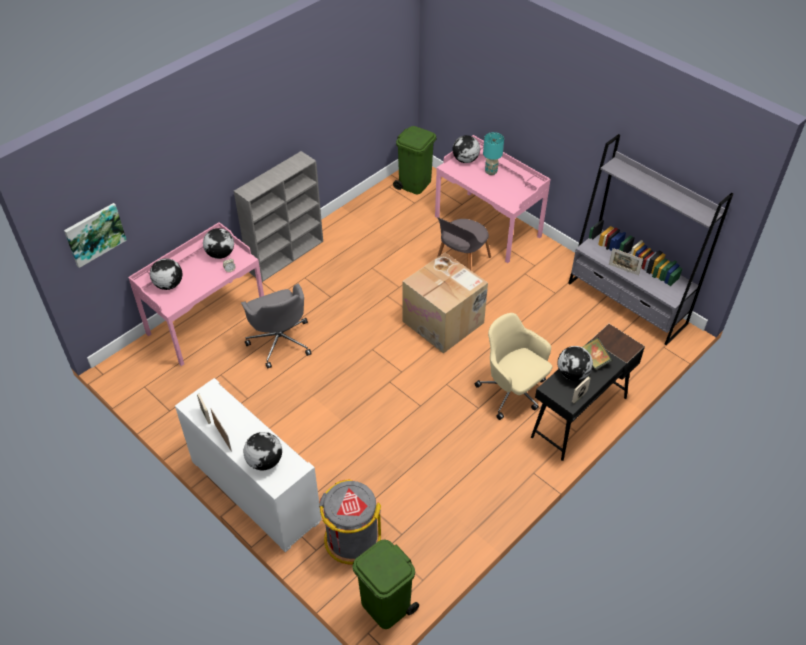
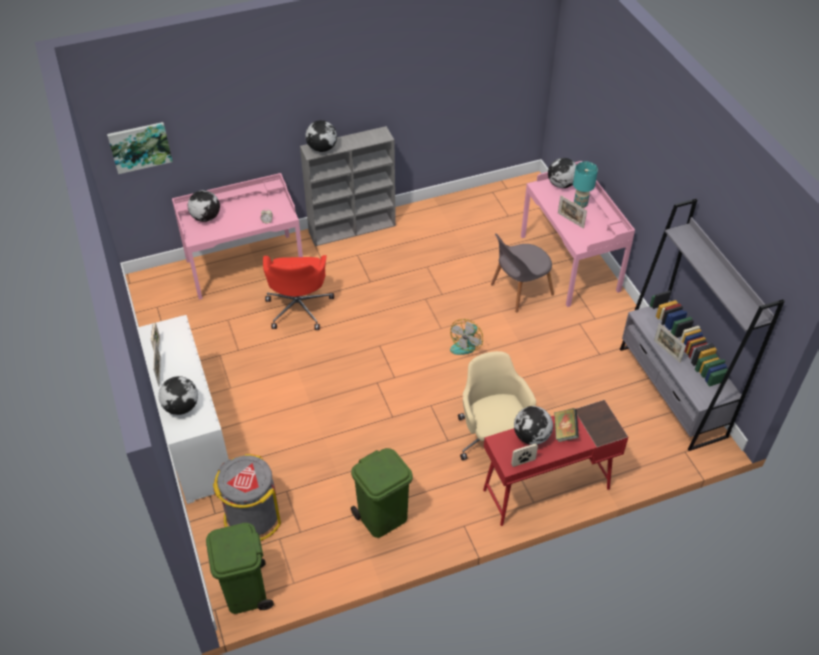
camera: 25 degrees right, 0 degrees up
(220, 254) = (268, 203): globe -> globe (322, 148)
(280, 341) = (299, 307): grey office chair -> red office chair
(415, 183) = (520, 197): green trash can -> green trash can (383, 516)
(444, 322) = (466, 344): cardboard box -> fan
(491, 187) = (570, 220): none -> picture frame
(579, 417) = (545, 489): black desk -> red desk

